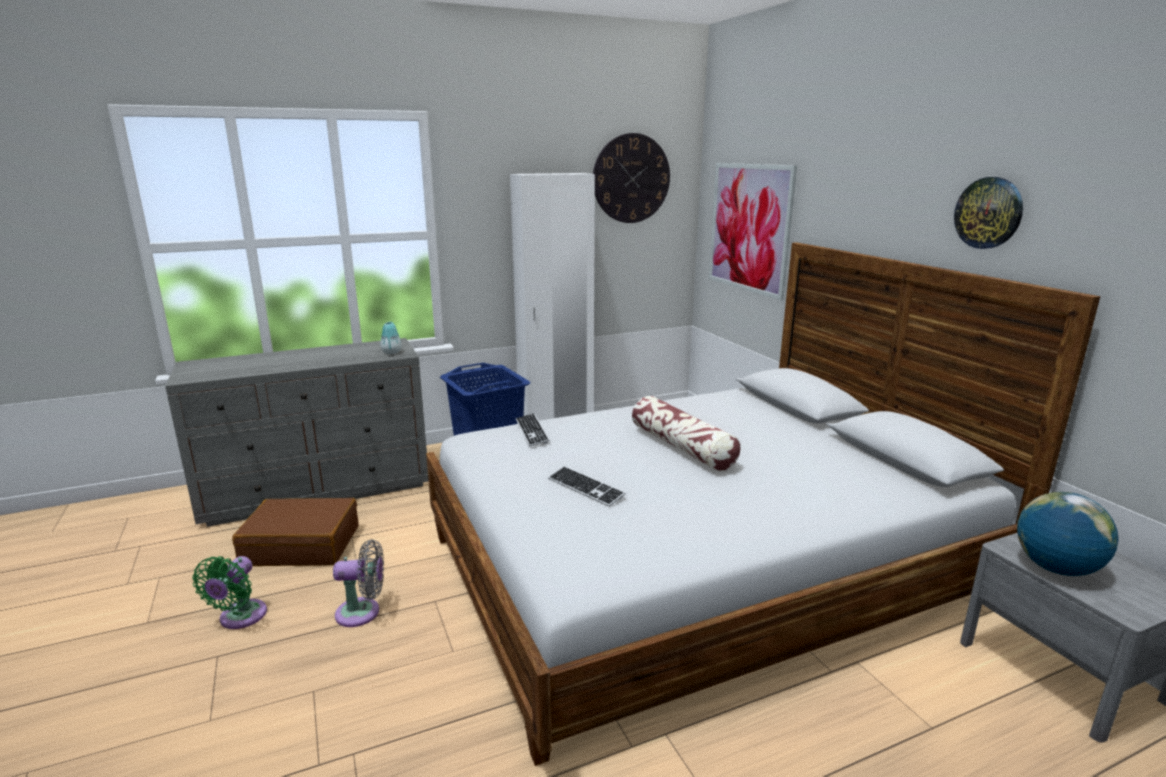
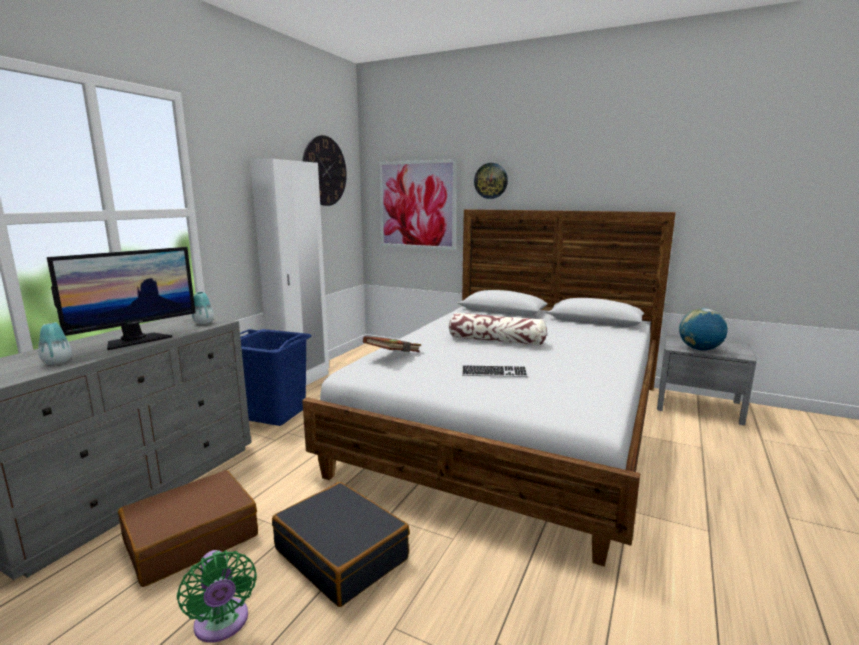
camera: 40 degrees left, 5 degrees down
(246, 369) = (57, 362): none -> vase
(318, 360) = (135, 340): none -> monitor
(362, 612) = (342, 554): grey fan -> black suitcase
(532, 431) = (393, 355): keyboard -> brown book
(988, 213) = (603, 177): wall clock -> wall clock (491, 181)

